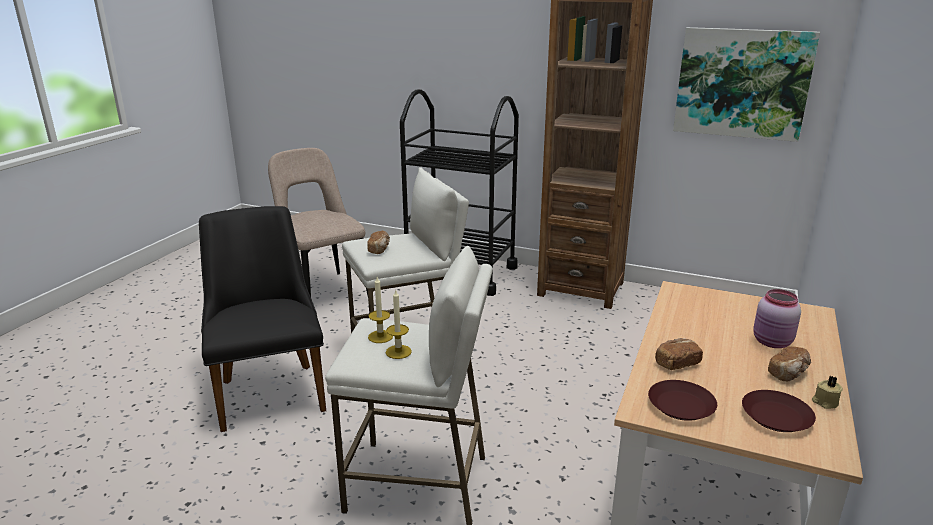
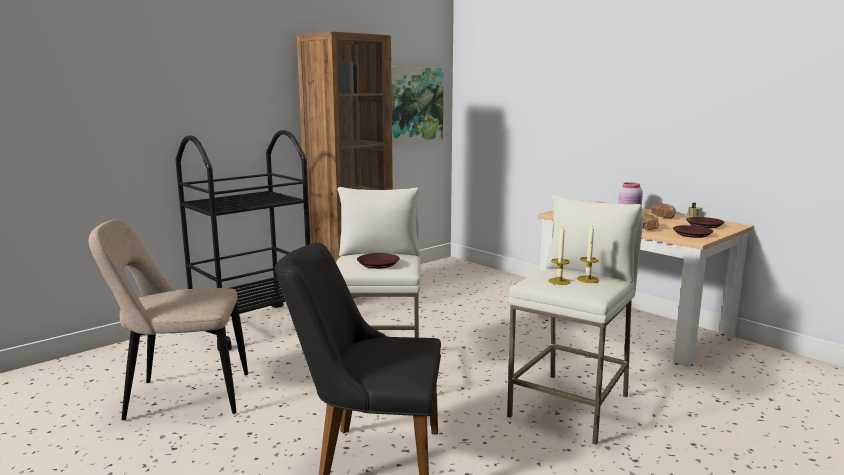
camera: 65 degrees left, 10 degrees down
(379, 249) = (378, 264): bread -> brown plate

